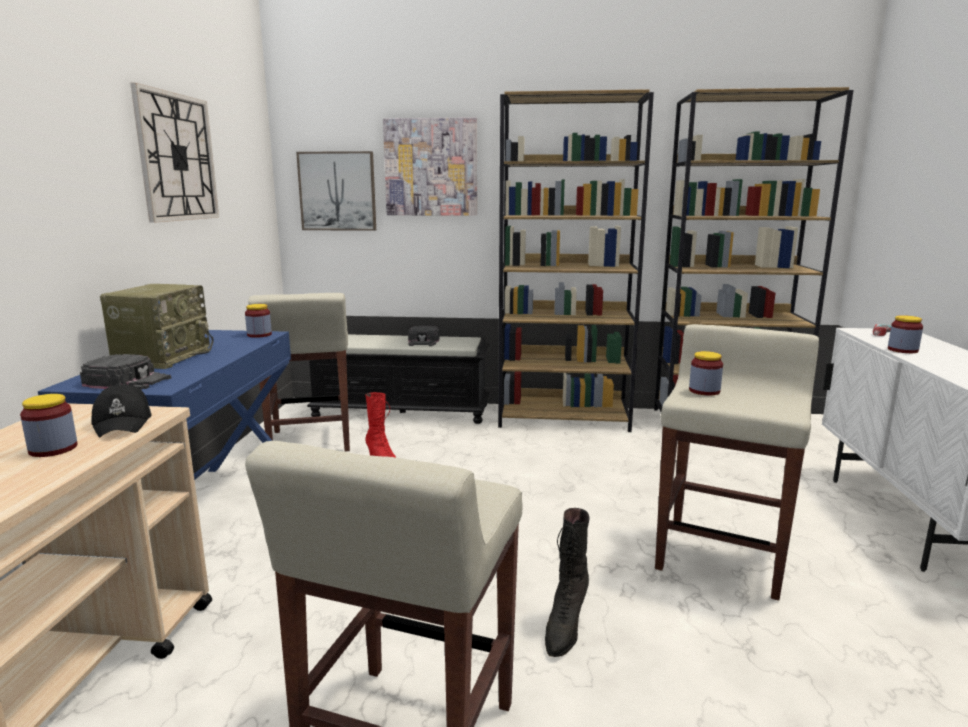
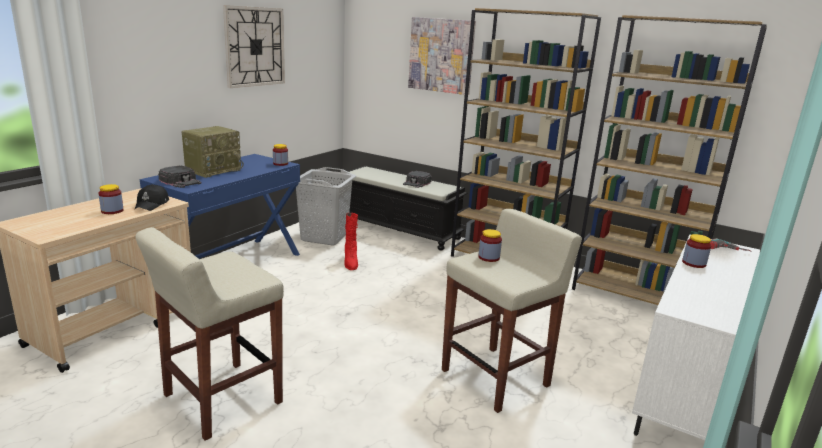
camera: 25 degrees right, 5 degrees up
(310, 442) = (324, 237): beige stool -> grey laundry basket
(337, 191) = (380, 66): picture -> none
(565, 626) = (351, 380): black boot -> none

